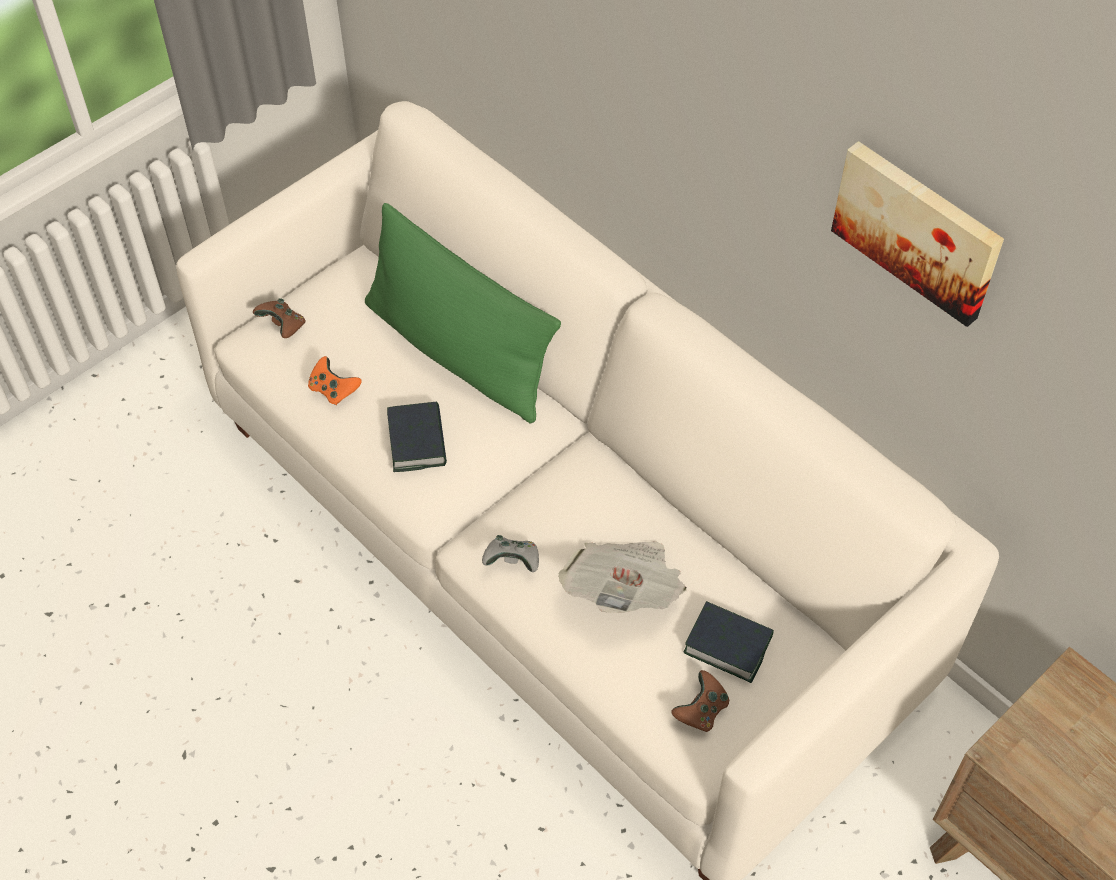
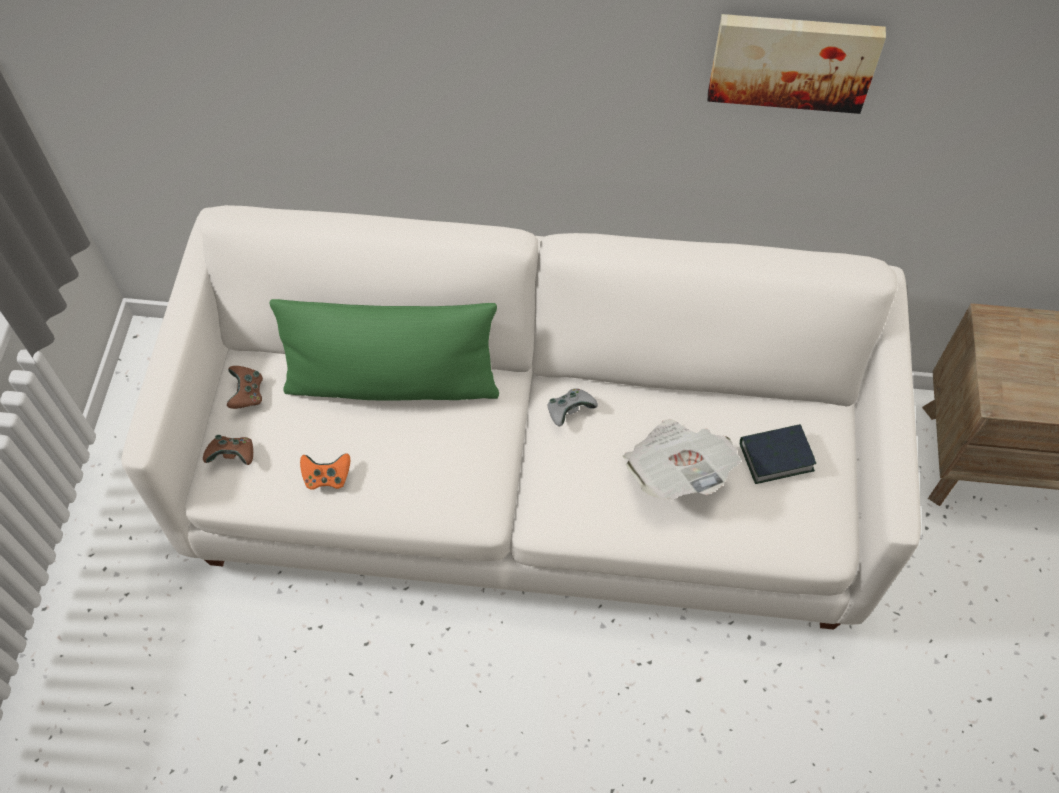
camera: 40 degrees left, 5 degrees up
(417, 441) = (431, 470): book -> none
(513, 561) = (583, 507): grey game controller -> grey game controller (569, 411)
(701, 710) = (801, 514): brown game controller -> brown game controller (247, 394)

